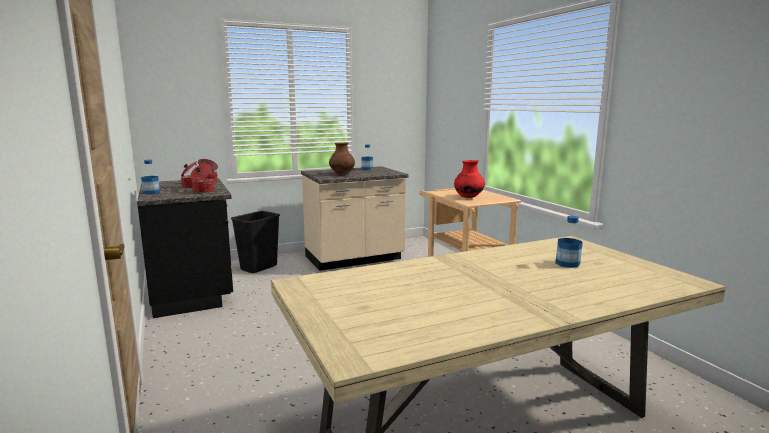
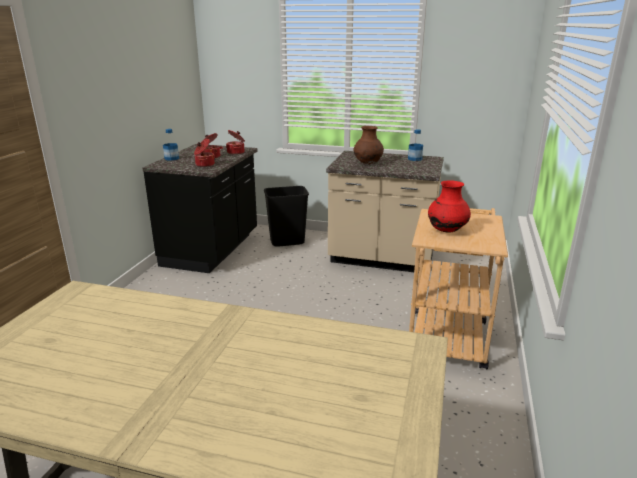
camera: 40 degrees right, 10 degrees up
(567, 263) = (324, 379): bottle -> none

